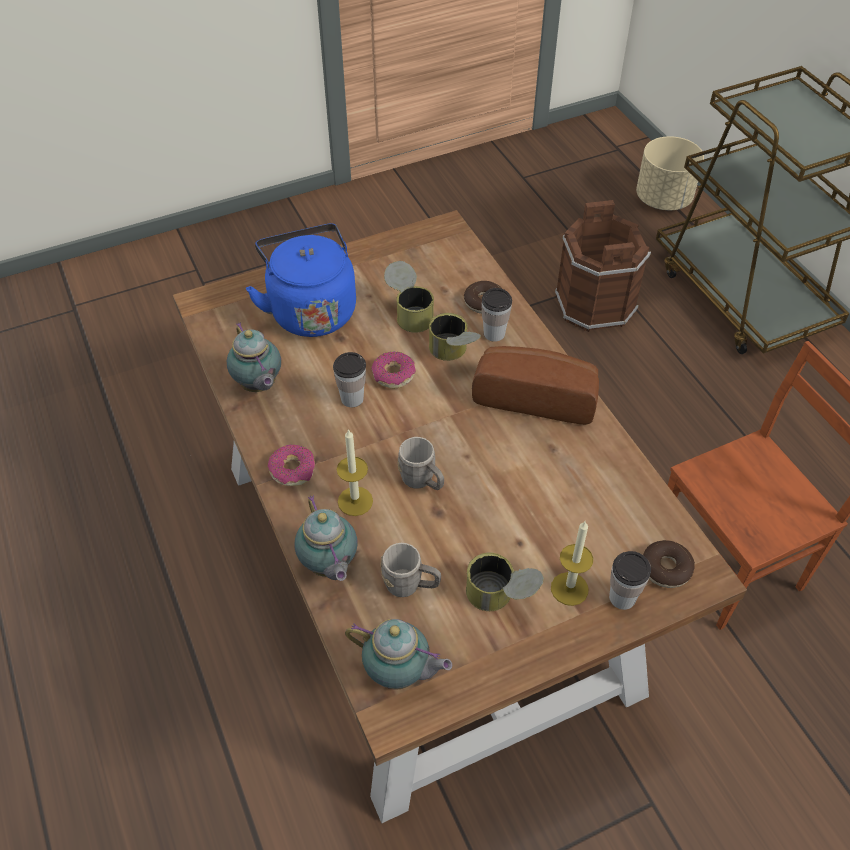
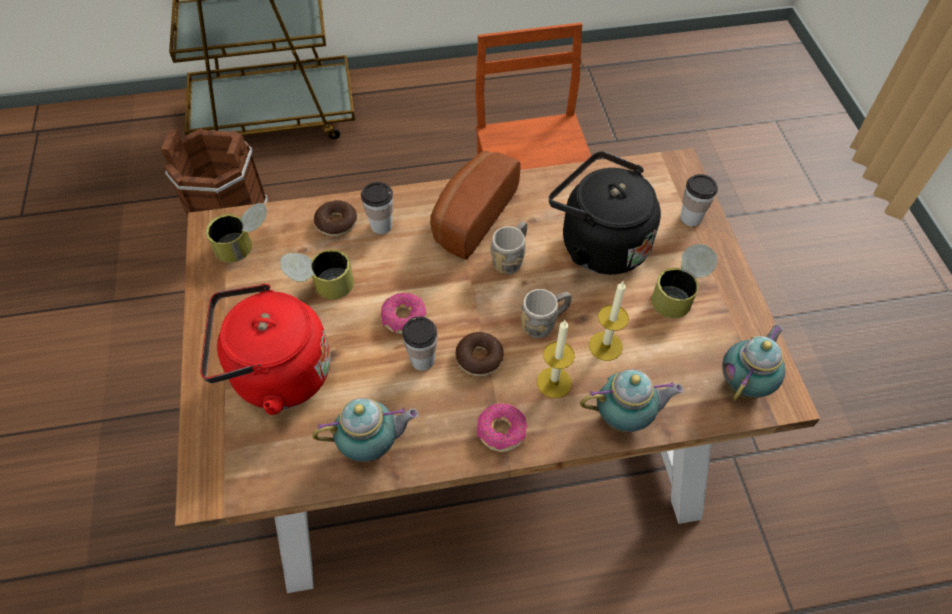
camera: 75 degrees left, 5 degrees up
(310, 309) = (276, 375): blue kettle -> red kettle
(410, 585) = (657, 357): grey mug -> grey mug (511, 258)
(453, 354) = (395, 263): can -> can (245, 245)
(544, 511) = (598, 244): none -> black kettle
(569, 588) = (677, 248): candle -> candle (605, 346)
(663, 199) = (129, 122): beige planter -> none
(666, 568) = (668, 185): donut -> donut (479, 358)

